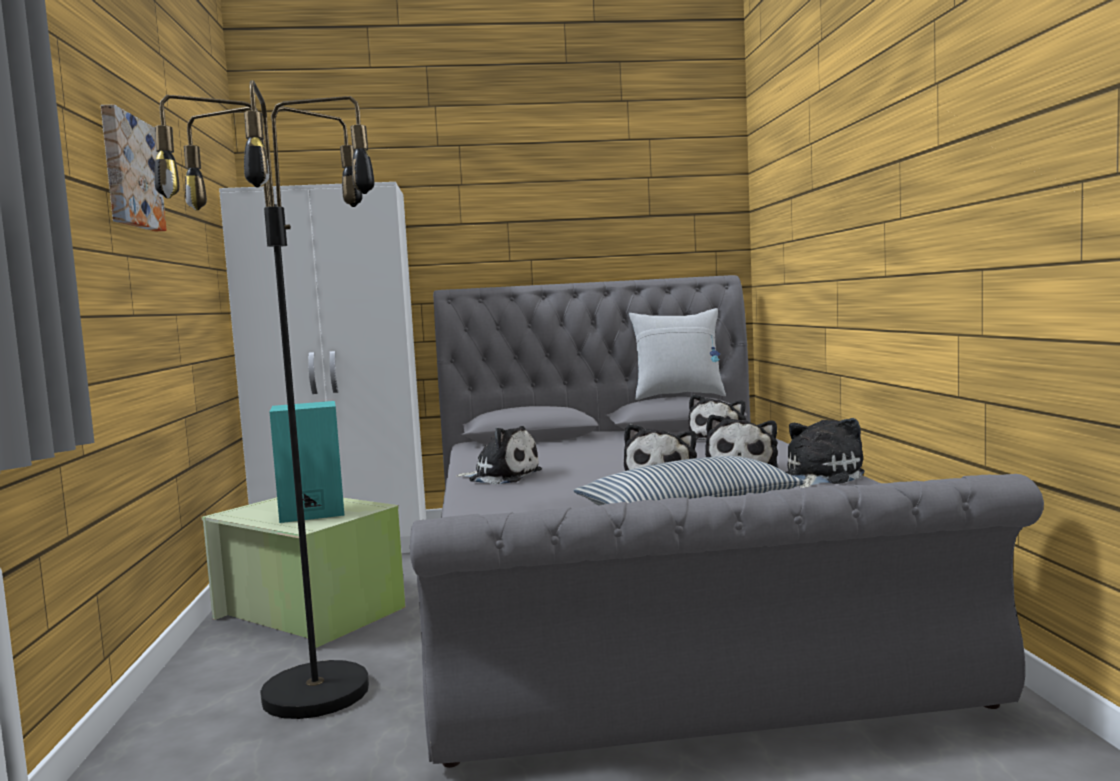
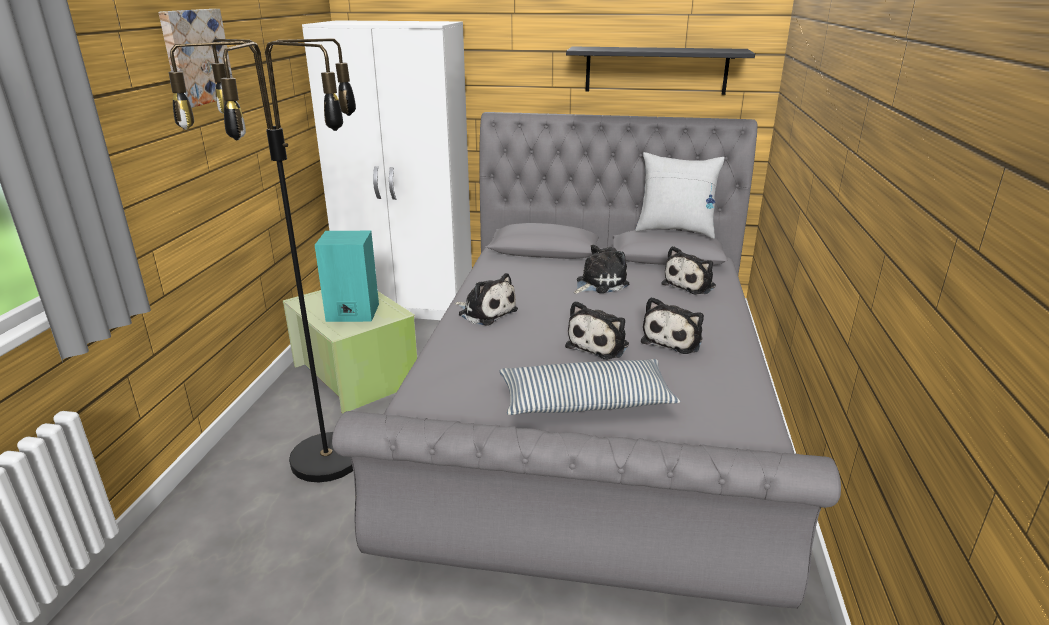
camera: 15 degrees right, 20 degrees up
(622, 235) = (656, 70): none -> black shelf
(819, 477) = (724, 372): plush toy -> plush toy (599, 283)

